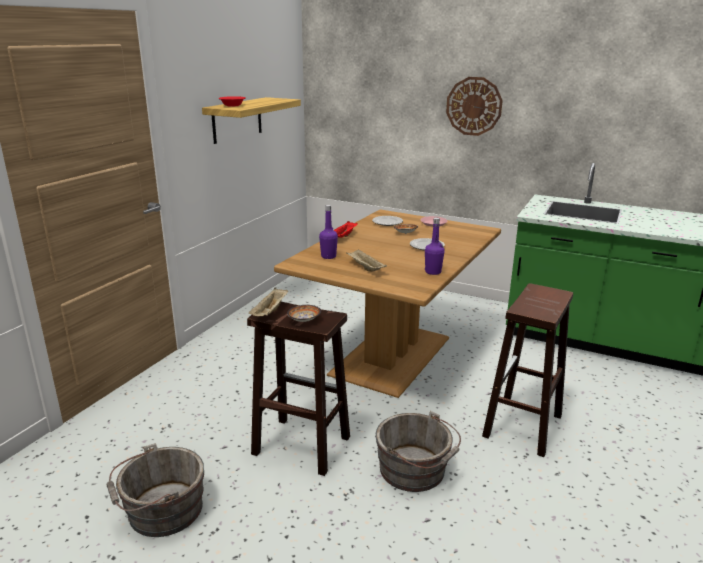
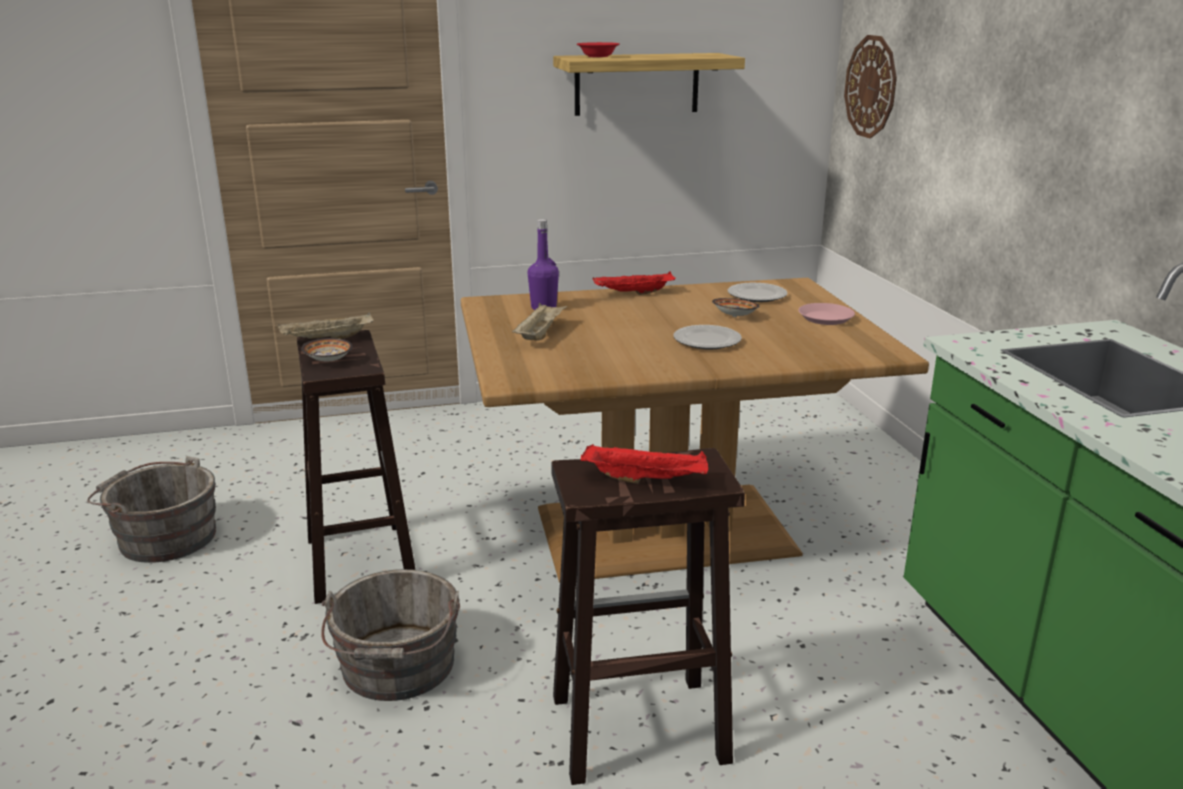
camera: 50 degrees right, 0 degrees up
(433, 272) = (603, 371): purple bottle -> none
(474, 106) = (1046, 93): wall clock -> wall clock (871, 87)
(545, 302) = (647, 480): none -> red tray

